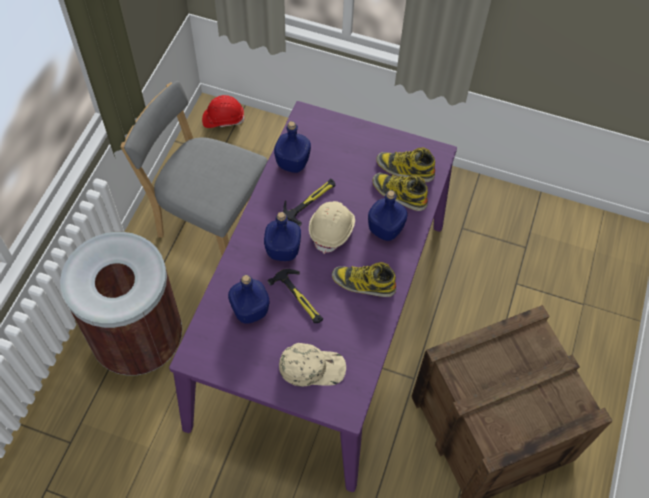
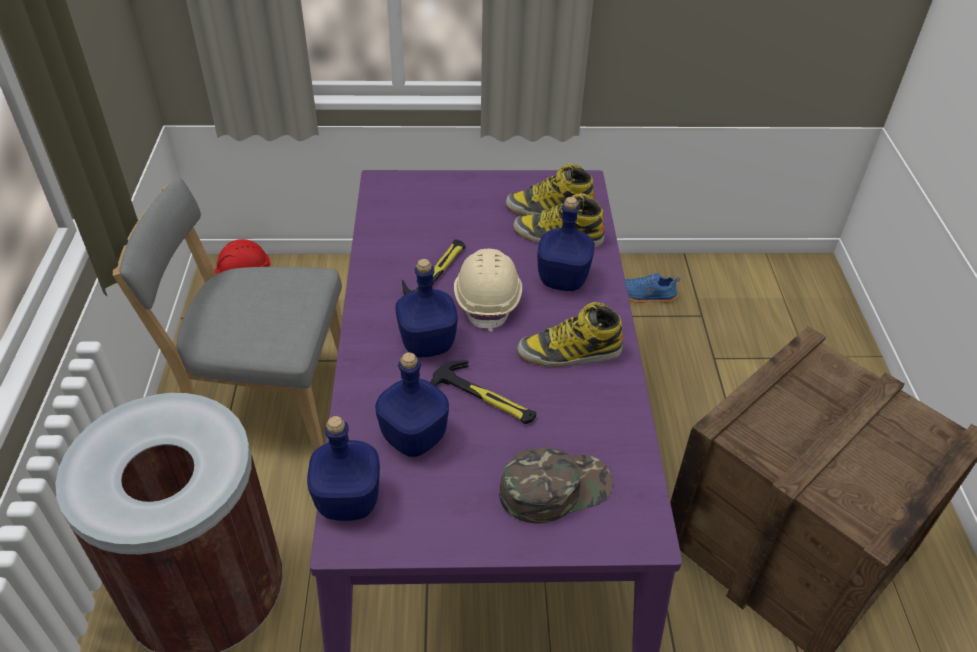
camera: 20 degrees left, 15 degrees down
(292, 162) = (390, 237): blue bottle -> blue bottle (348, 500)
(312, 367) = (554, 488): beige cap -> green cap
(493, 219) = (645, 296): none -> blue shoe

